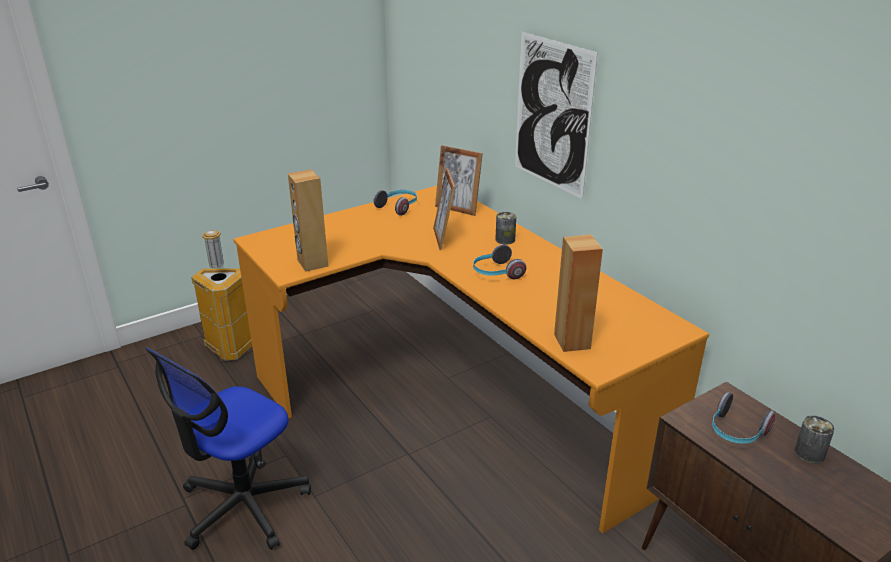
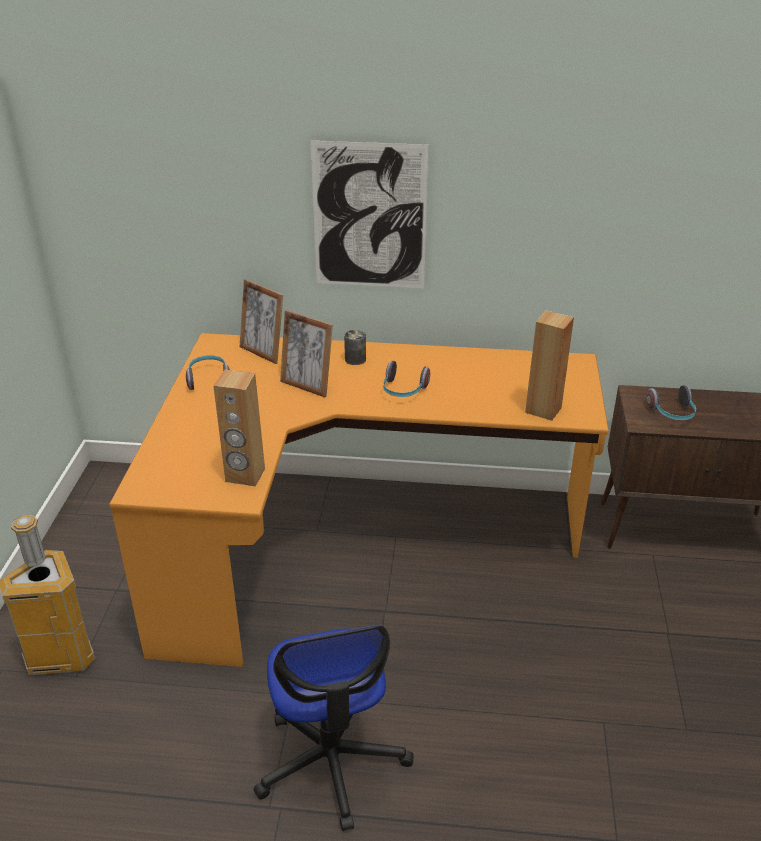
camera: 50 degrees left, 5 degrees up
(457, 208) = (263, 352): picture frame -> picture frame turned 60 degrees clockwise
(809, 453) = (715, 401): can -> none

